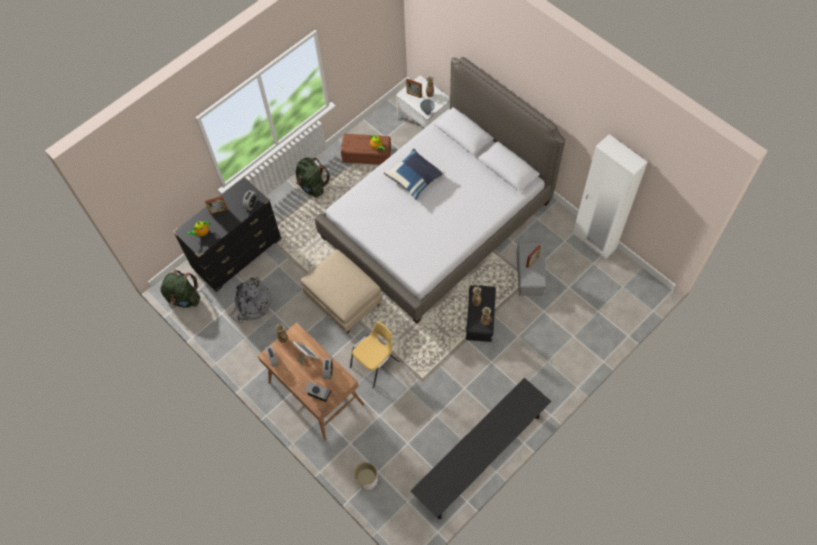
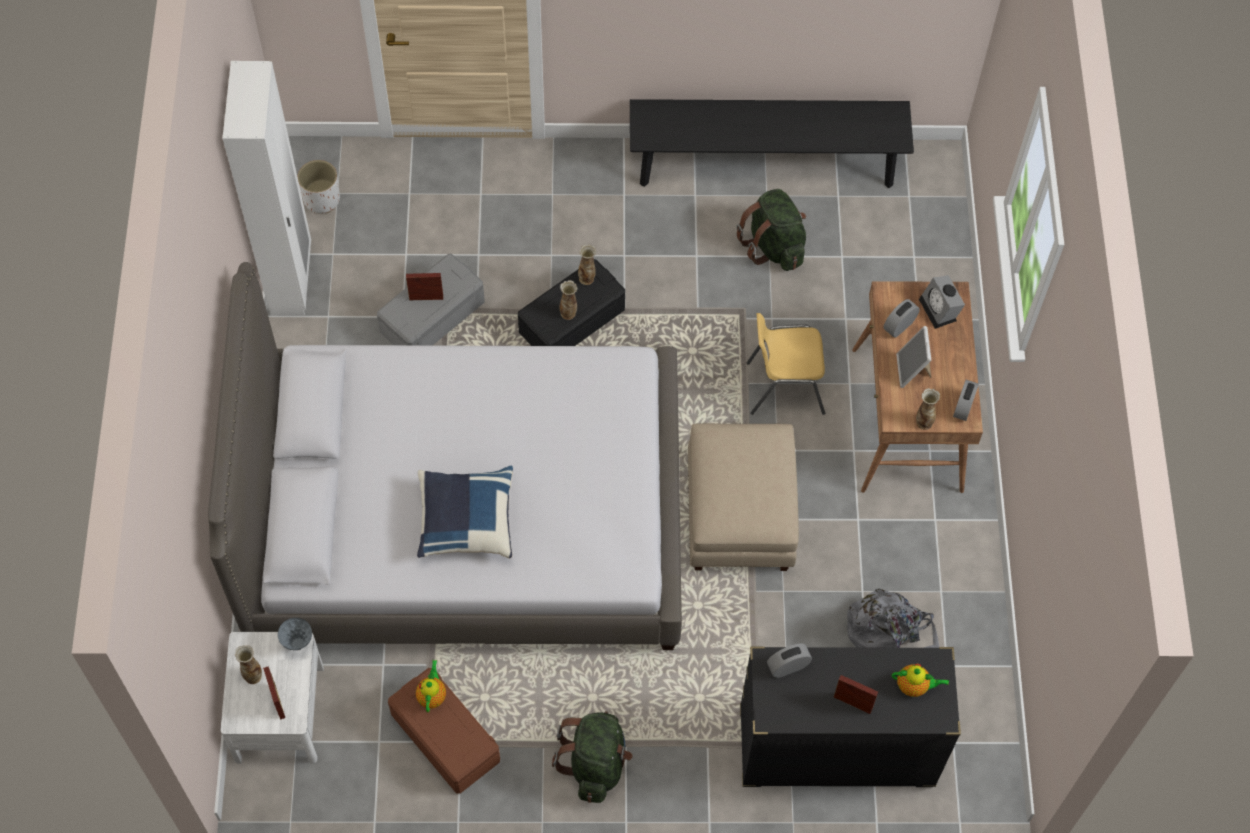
camera: 140 degrees left, 0 degrees up
(184, 298) = (988, 748): green backpack -> green backpack (773, 246)
(367, 479) = (937, 260): white planter -> white planter (322, 199)

